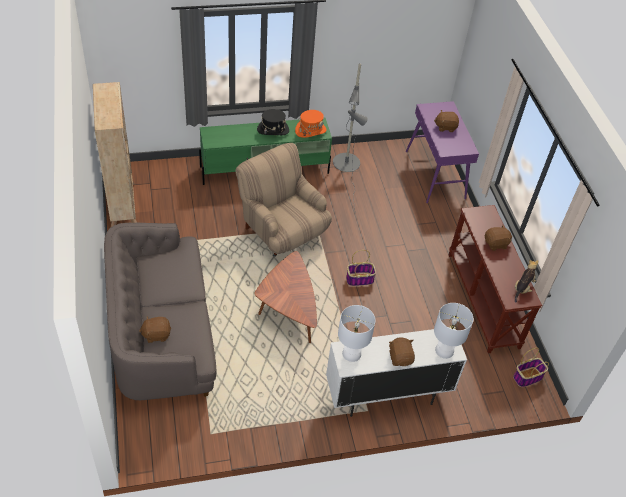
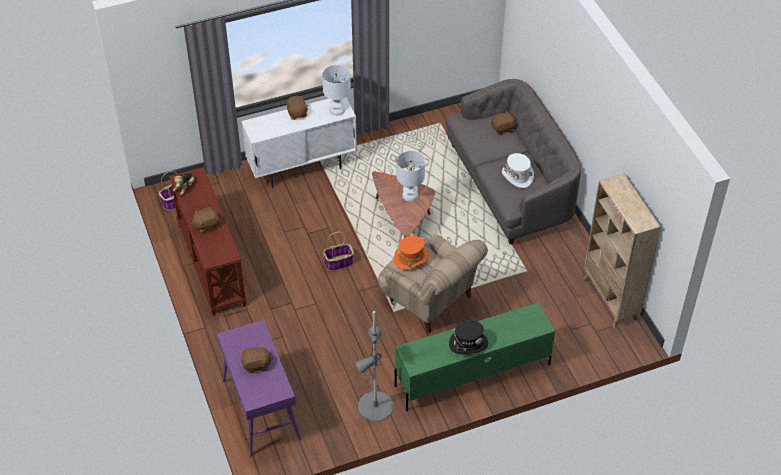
camera: 175 degrees right, 0 degrees up
(167, 272) = (517, 176): none -> white hat
(310, 130) = (423, 352): orange hat -> orange hat (411, 258)
(444, 351) = (260, 123): white table lamp -> white table lamp (410, 195)

